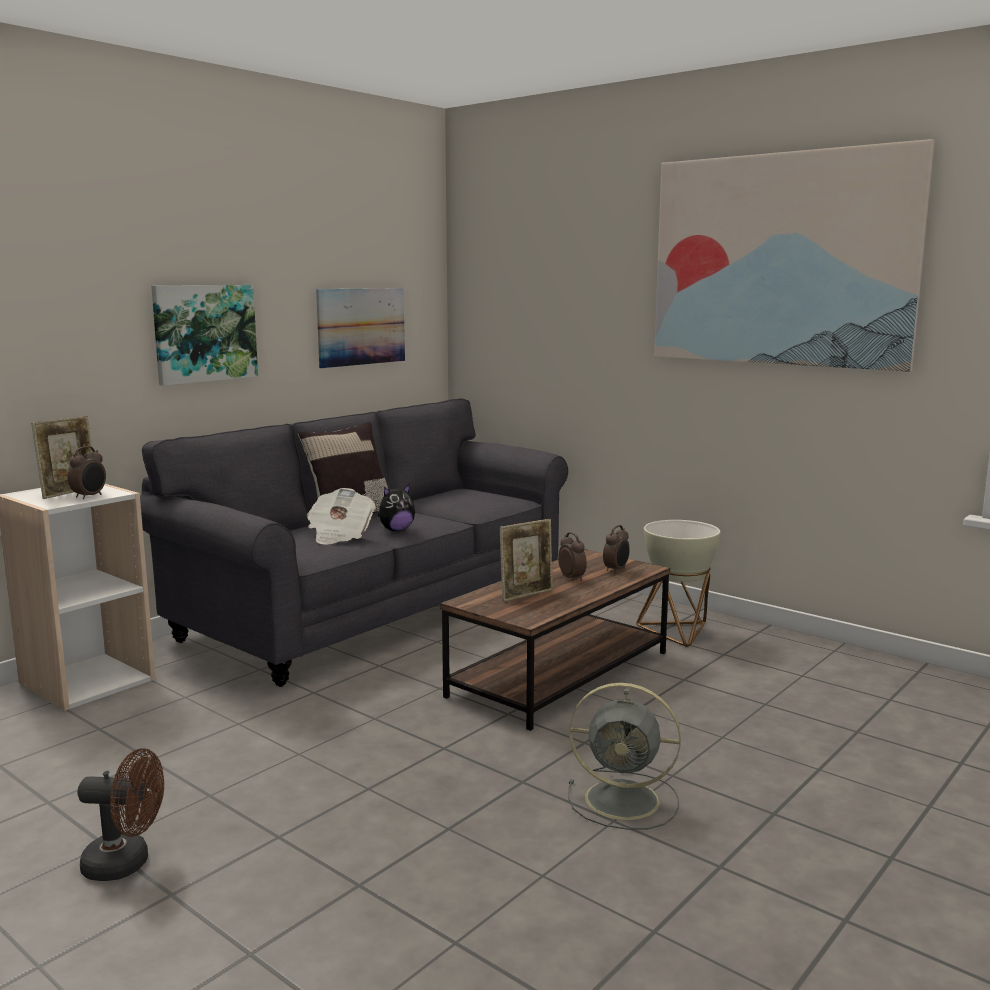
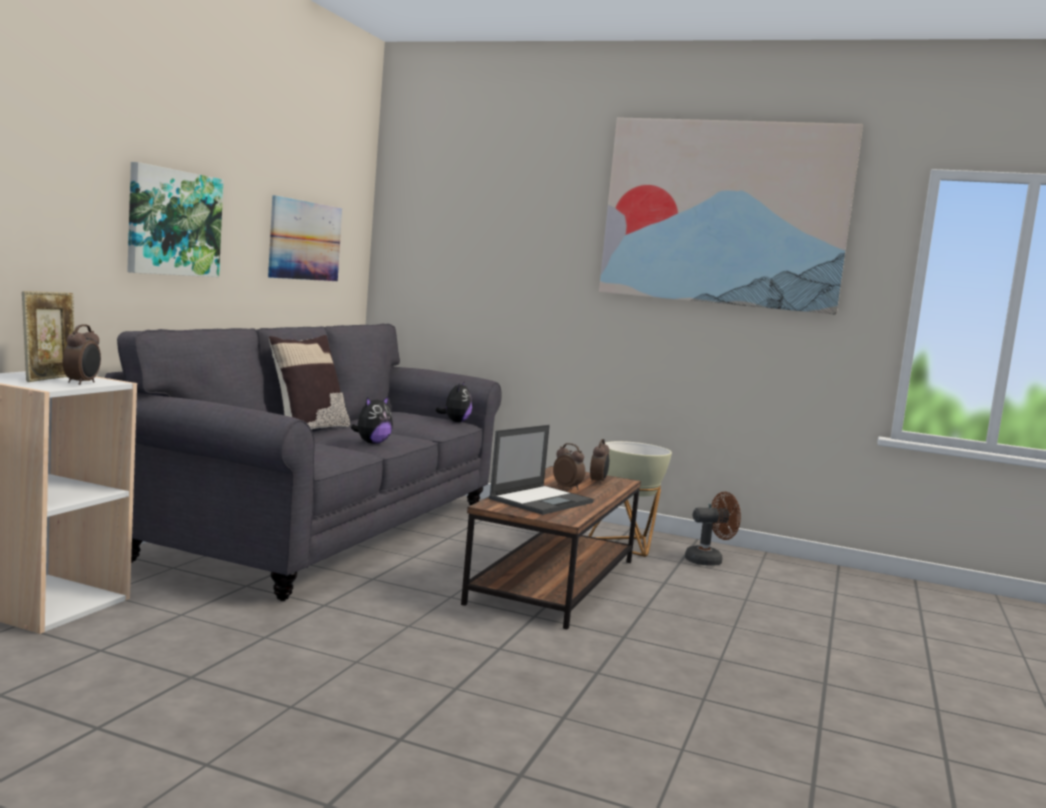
camera: 20 degrees left, 5 degrees down
(126, 864) = (249, 781): brown fan -> brown fan (709, 560)
(339, 535) = (324, 444): newspaper -> none
(511, 499) = (455, 422): none -> plush toy
(526, 595) = (542, 500): picture frame -> laptop
(625, 800) = (699, 681): grey fan -> none

